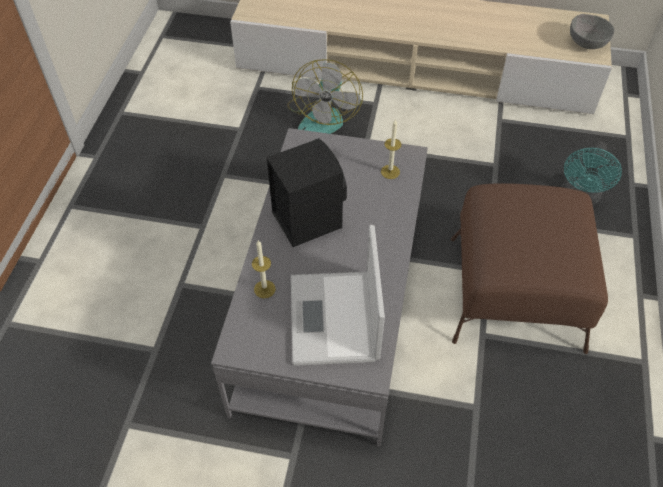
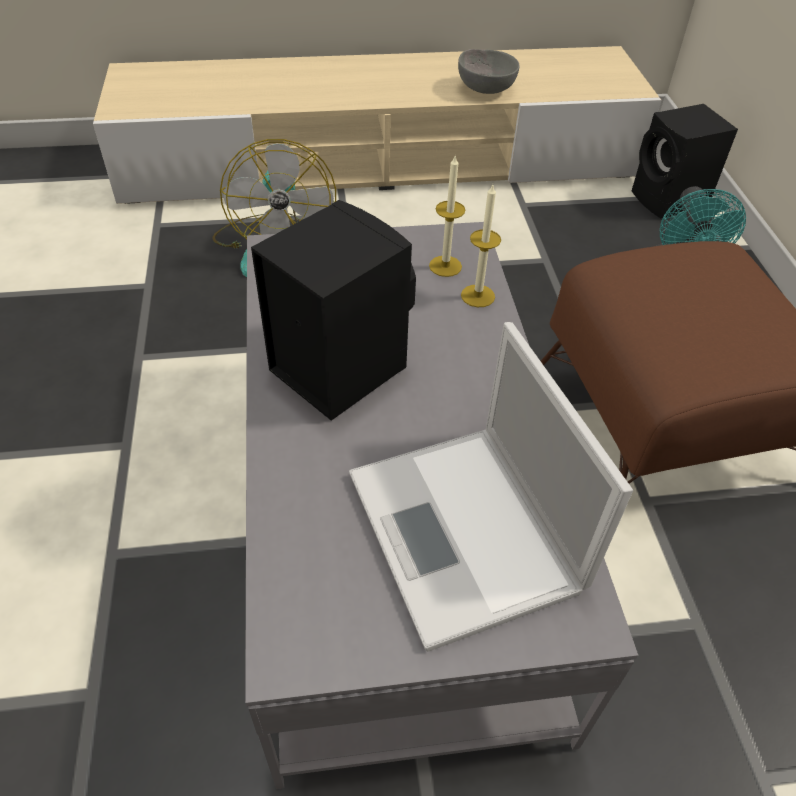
camera: 20 degrees left, 5 degrees down
(264, 289) = (306, 511): candle -> candle (478, 296)
(587, 42) = (613, 77): grey bowl -> grey bowl (485, 88)
(607, 138) = (669, 201): none -> black speaker

